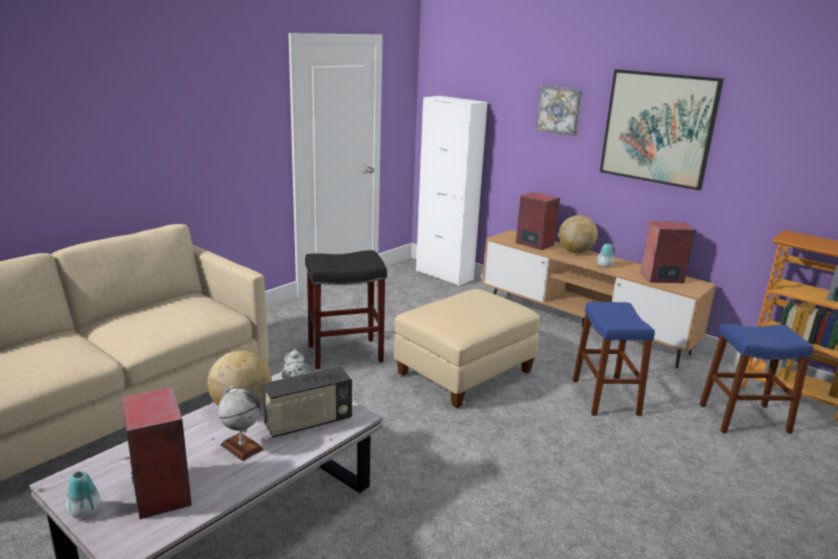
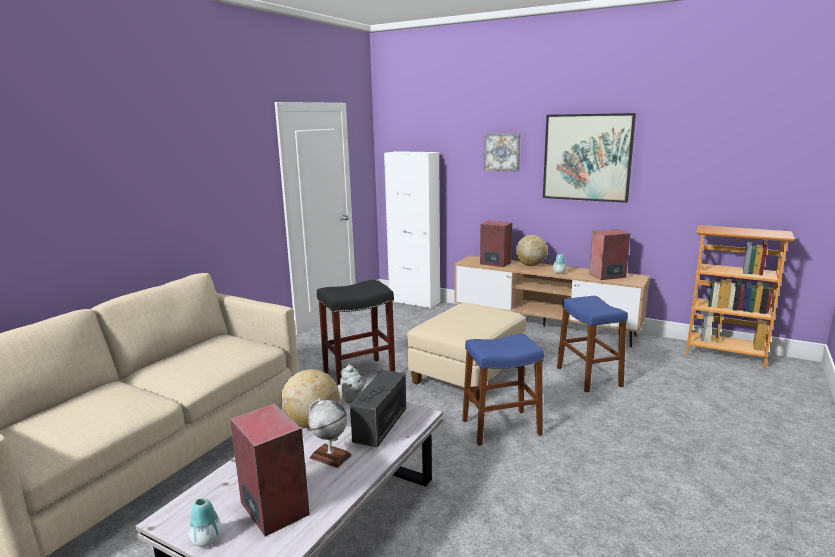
camera: 10 degrees left, 5 degrees down
(308, 423) = (380, 426): radio -> radio turned 150 degrees clockwise
(744, 418) = (699, 377): blue stool -> blue stool (501, 427)

